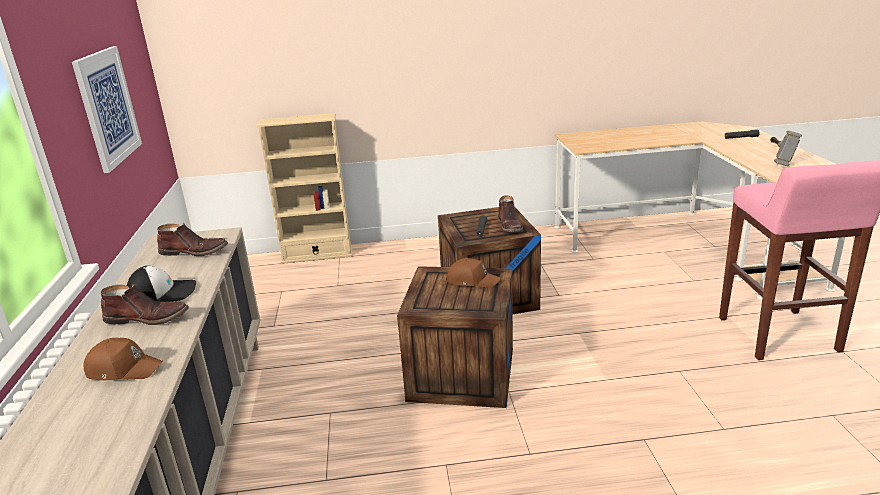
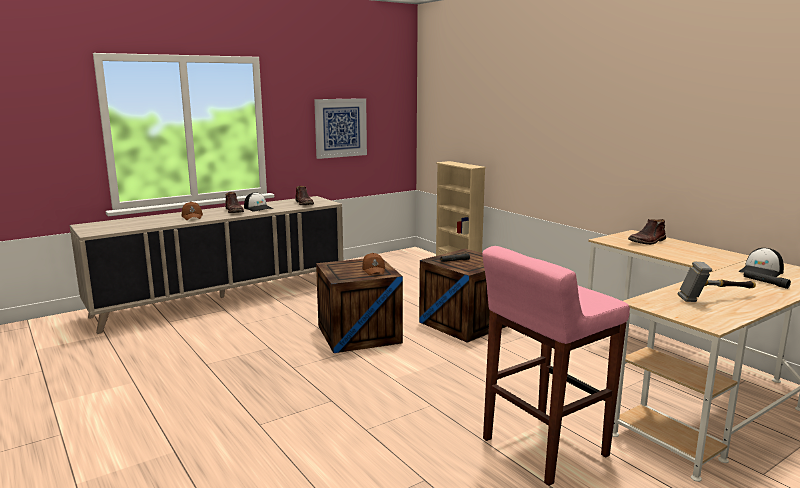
camera: 60 degrees right, 10 degrees down
(510, 225) = (472, 266): brown boot -> brown boot (647, 241)
(712, 132) = (761, 272): none -> cap

